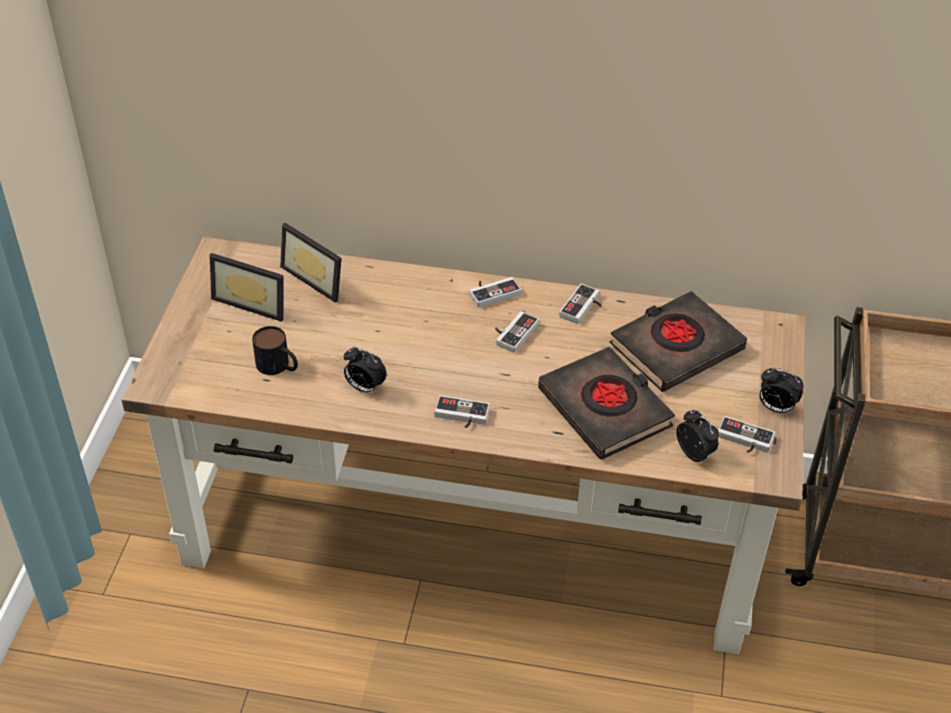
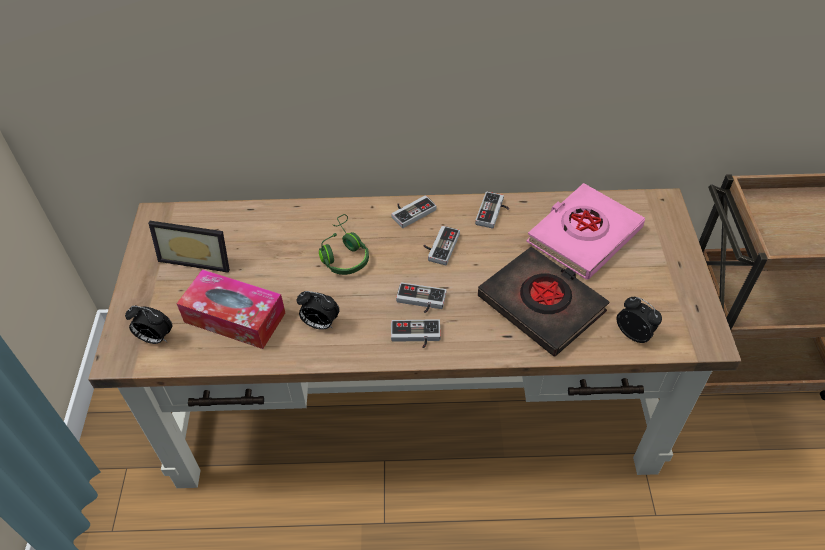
camera: 10 degrees left, 5 degrees up
(278, 366) = (235, 317): mug -> tissue box
(318, 277) = (252, 224): picture frame -> none
(407, 323) = (343, 254): none -> green headphones
(676, 347) = (583, 235): black book -> pink book
(743, 440) = (671, 313): game controller -> game controller (420, 302)
(775, 408) = (686, 277): alarm clock -> alarm clock (155, 338)

